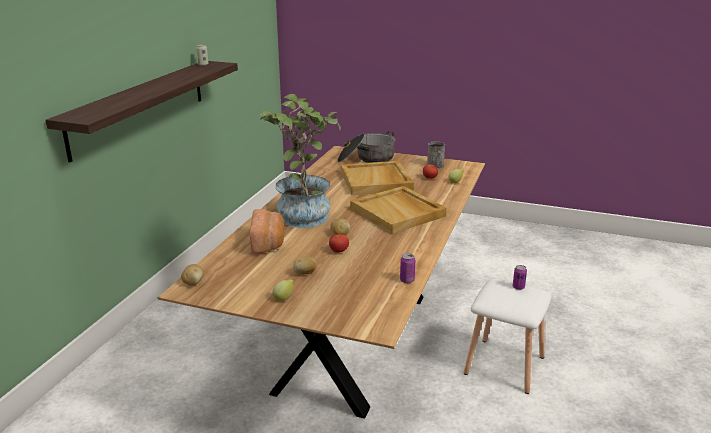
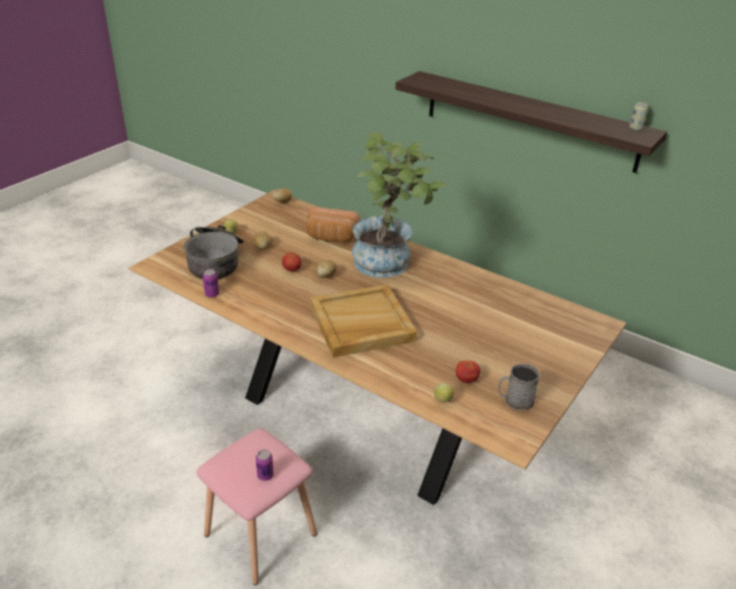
camera: 105 degrees right, 10 degrees up
(366, 159) = (559, 339): cooking pot -> cooking pot (216, 262)
(376, 181) = (467, 329): beige tray -> none
(504, 366) = (259, 534): white stool -> pink stool

